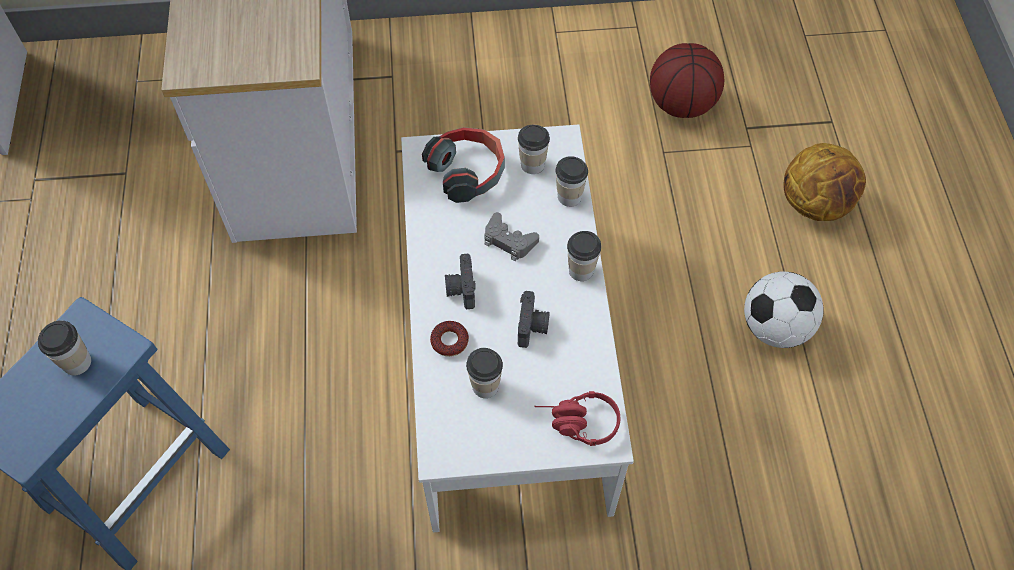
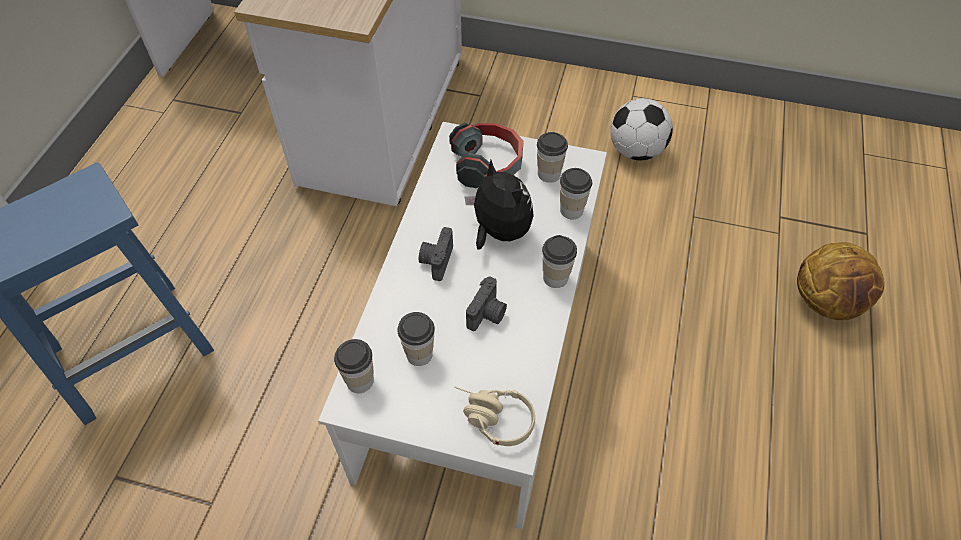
camera: 20 degrees right, 5 degrees down
(77, 362) = (64, 213): cup -> cup (360, 380)
(449, 341) = (405, 303): donut -> none
(509, 241) = (499, 232): grey game controller -> plush toy
(576, 423) = (490, 418): red headphones -> beige headphones
(682, 104) = (725, 181): basketball -> none
(774, 327) = (747, 402): football -> football (635, 151)

